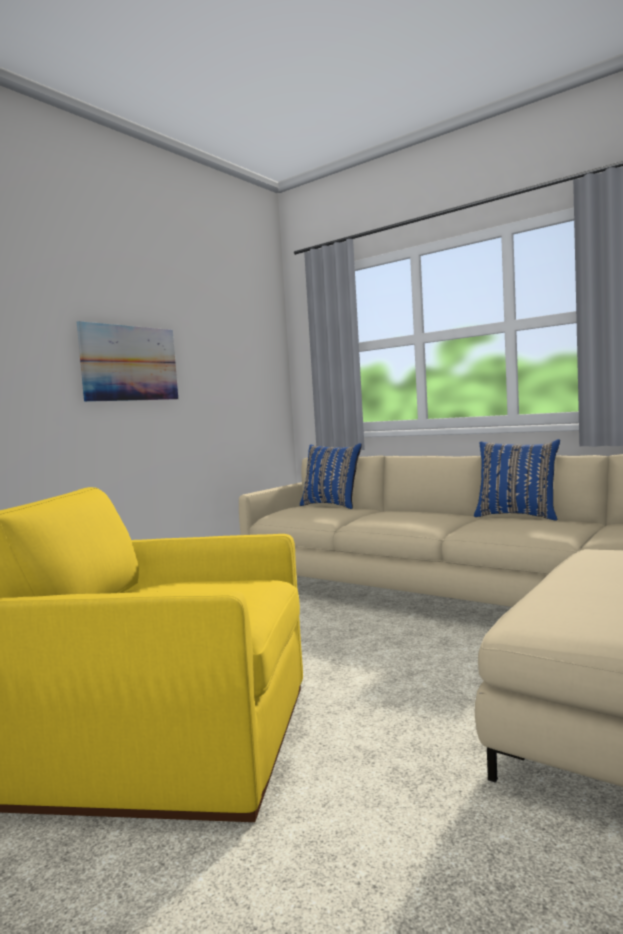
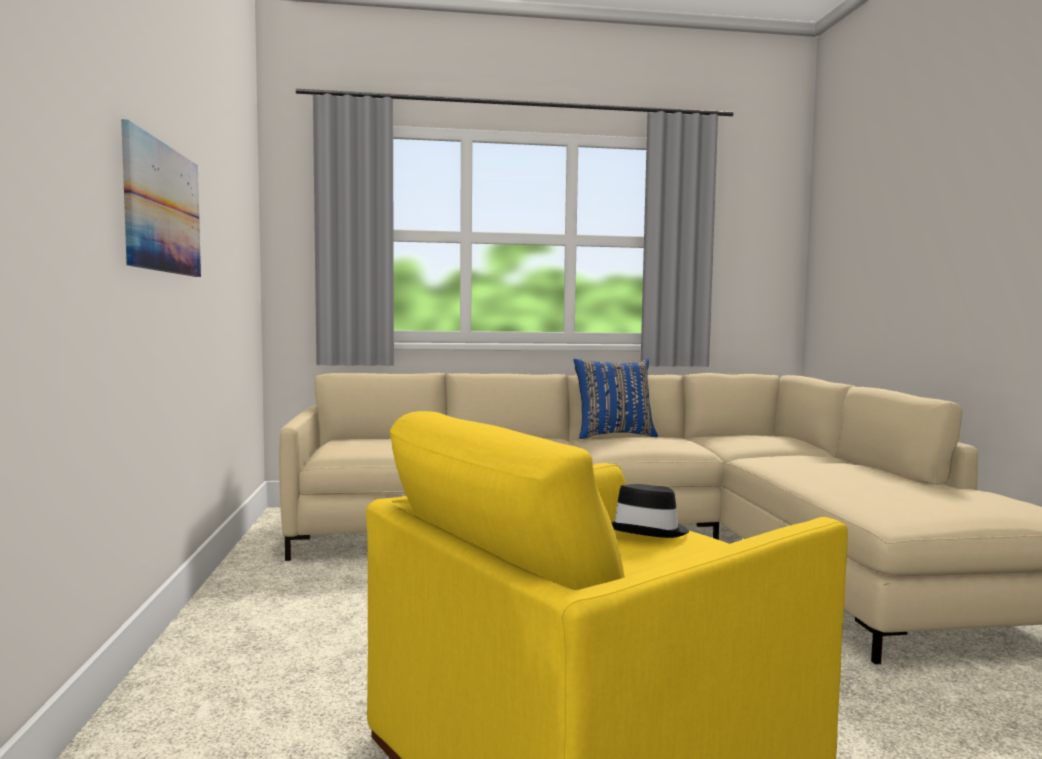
camera: 45 degrees left, 0 degrees up
(227, 587) = (648, 530): none -> black hat
(332, 505) = (379, 437): blue pillow -> none

